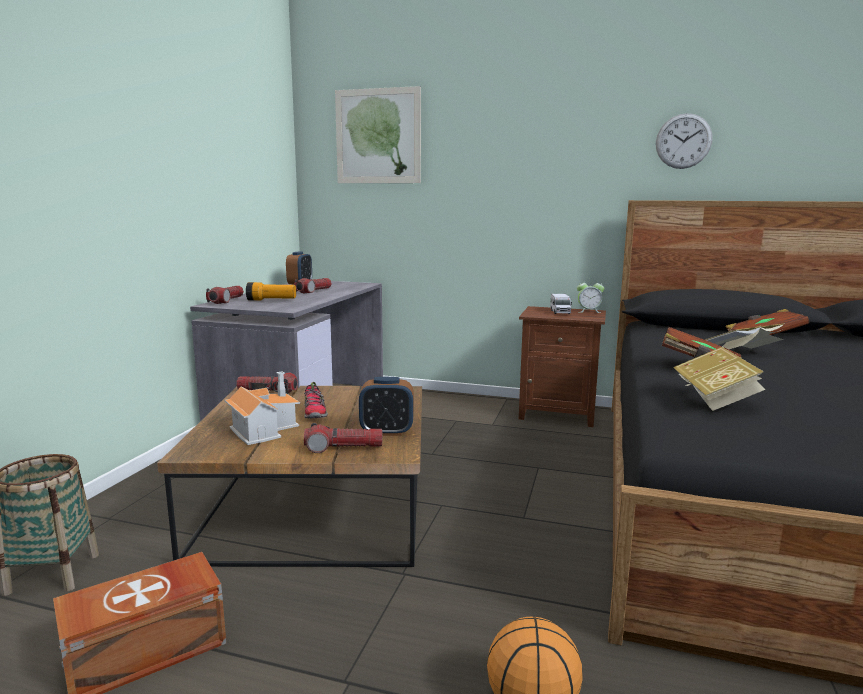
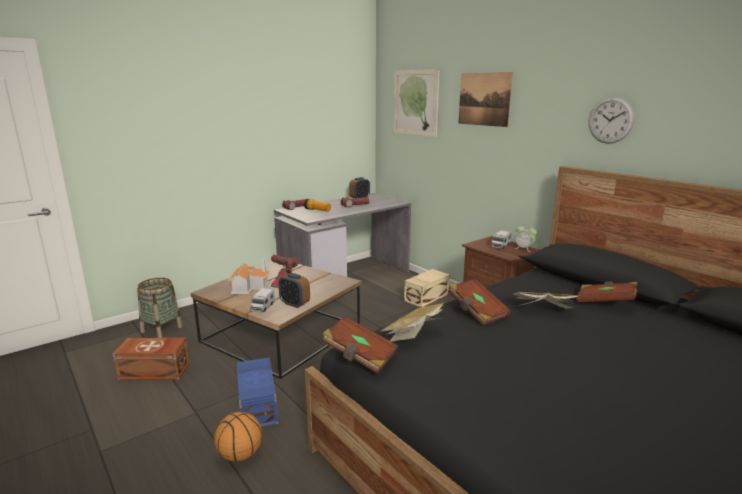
camera: 35 degrees right, 5 degrees up
(343, 448) = (262, 307): flashlight -> toy truck
(439, 617) = (258, 404): none -> blue storage box
(447, 409) = (425, 297): none -> beige storage box
(501, 125) = (484, 99): none -> picture
(729, 434) = (359, 356): none -> brown book

